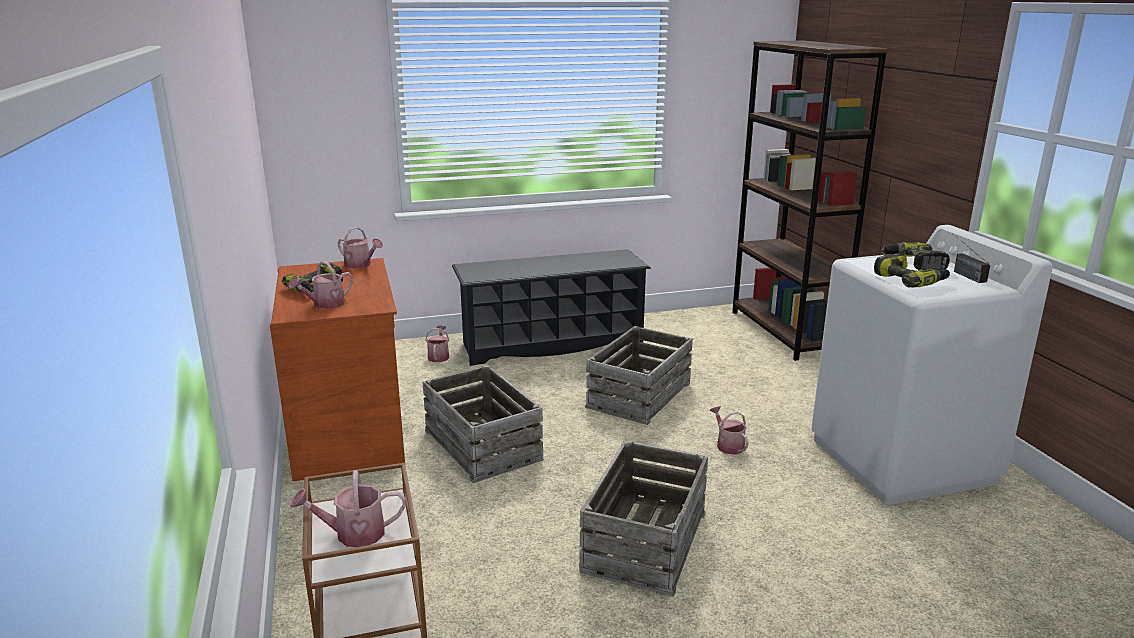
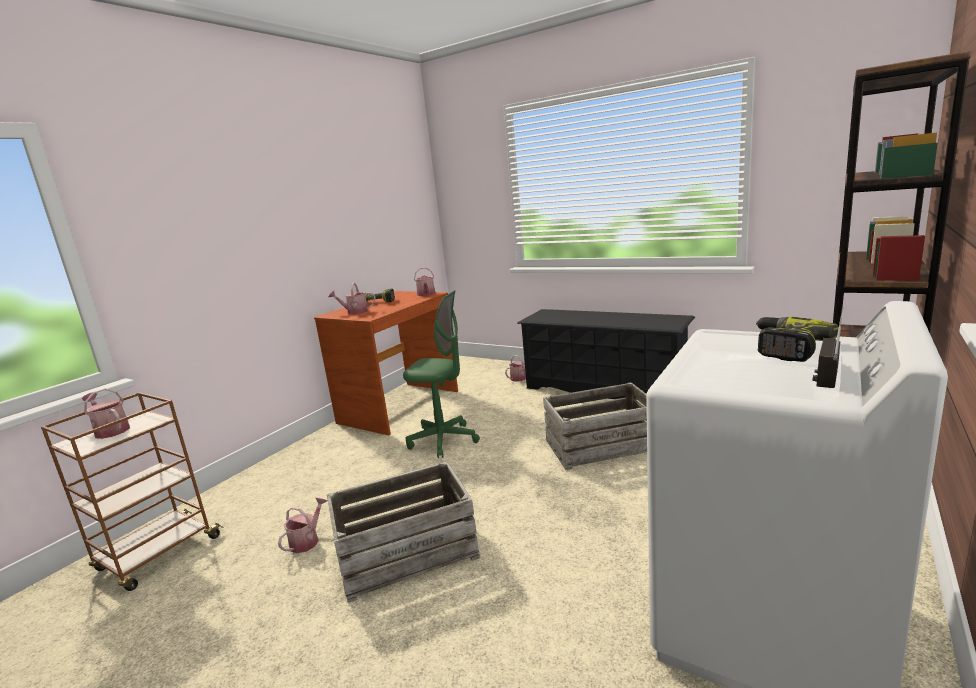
camera: 50 degrees right, 5 degrees down
(483, 445) = (443, 440): crate -> green office chair
(728, 445) = (600, 515): watering can -> watering can (307, 540)
(910, 280) = (715, 363): power drill -> none

